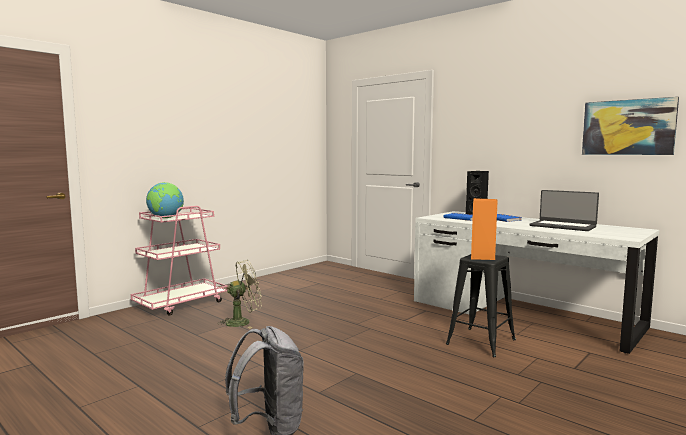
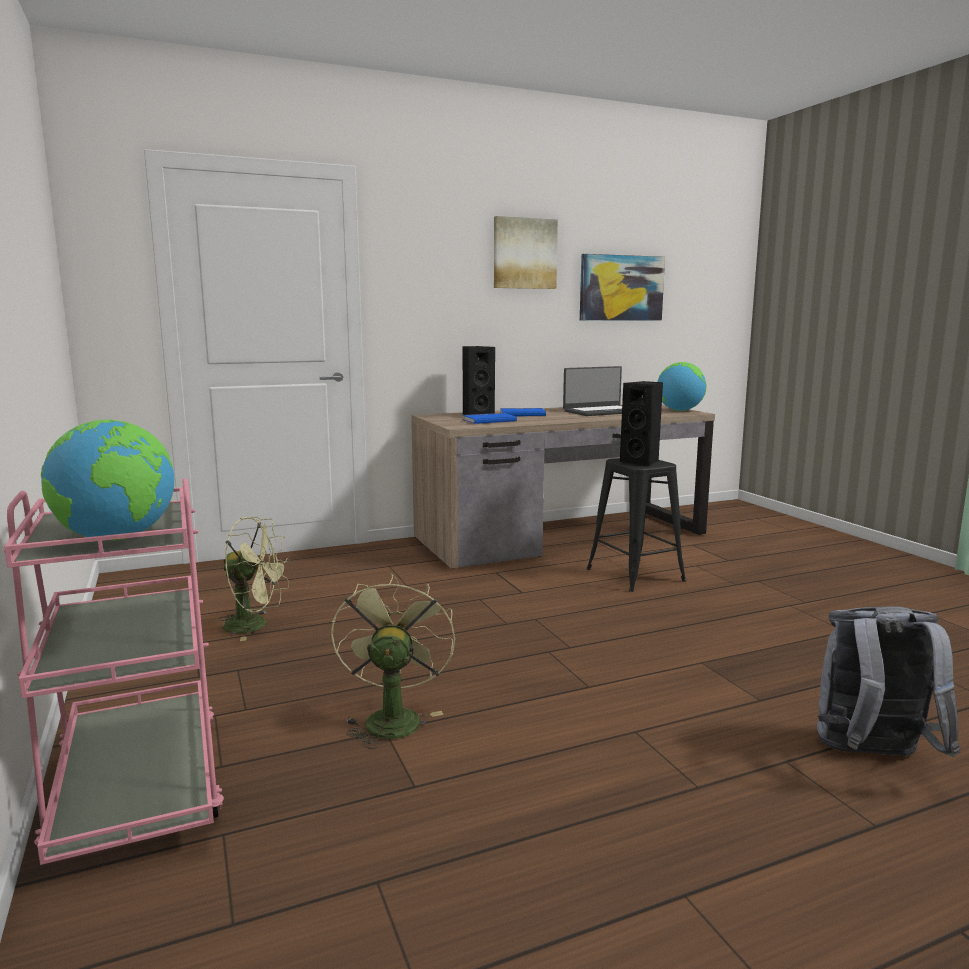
camera: 65 degrees left, 5 degrees up
(304, 288) = (255, 625): none -> green fan
(482, 257) = (641, 462): orange speaker -> black speaker
(522, 314) = (561, 536): white desk -> brown desk
(536, 107) = (524, 253): none -> picture
(627, 235) = (679, 410): none -> globe

